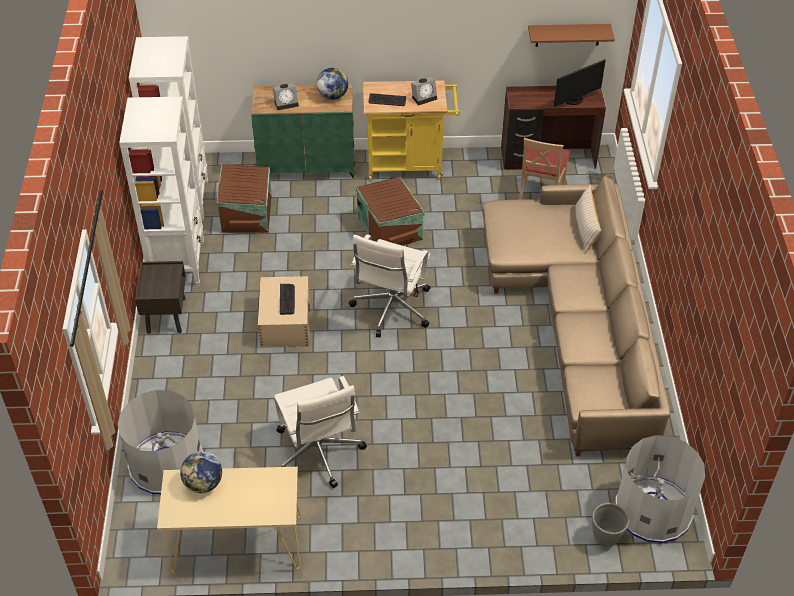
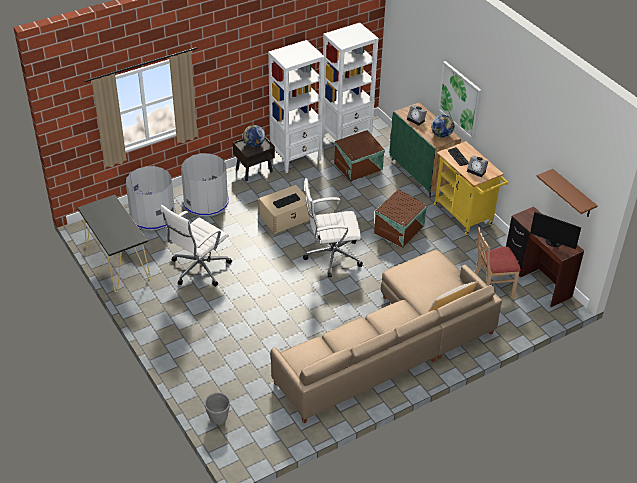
camera: 60 degrees right, 5 degrees down
(203, 484) = (114, 211): globe -> globe (254, 144)
(236, 544) = (117, 262): beige console table -> black console table
(336, 38) = (460, 99): none -> picture
(653, 510) = (255, 436): grey trash can -> grey trash can (206, 201)

